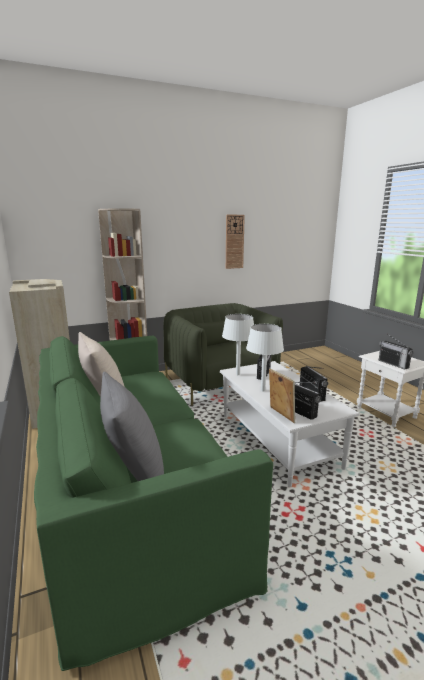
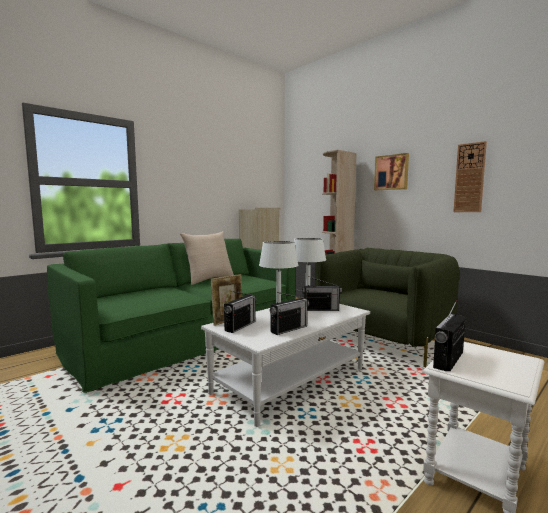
camera: 70 degrees right, 10 degrees down
(134, 474) = (126, 294): grey pillow -> none
(172, 233) = (391, 172): none -> picture

